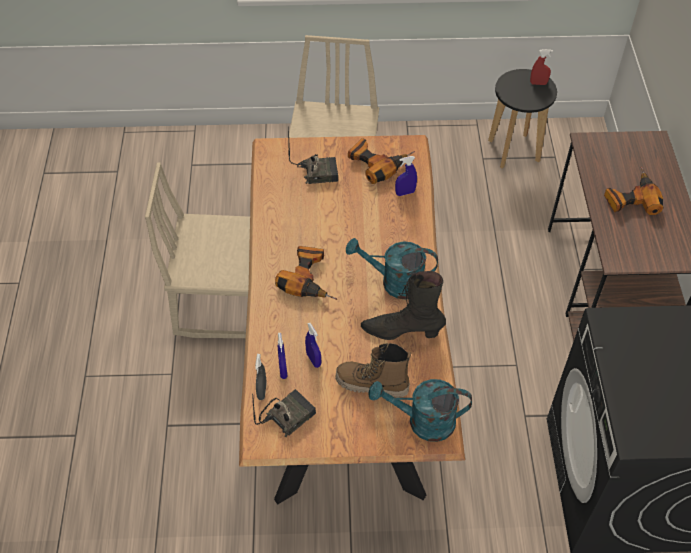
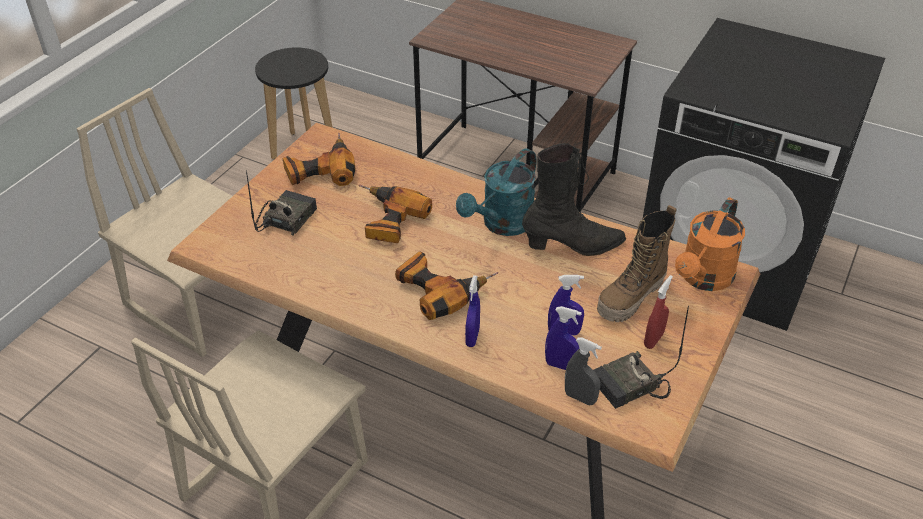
camera: 60 degrees left, 10 degrees down
(287, 415) = (630, 388): radio -> radio turned 105 degrees counterclockwise
(402, 331) = (573, 246): black boot -> black boot turned 135 degrees counterclockwise
(405, 193) = (384, 167): blue spray bottle -> blue spray bottle (472, 337)
(422, 421) = (703, 279): turquoise watering can -> orange watering can
(538, 83) = (293, 56): red spray bottle -> red spray bottle (653, 340)
(630, 198) = (521, 44): power drill -> power drill (387, 221)

